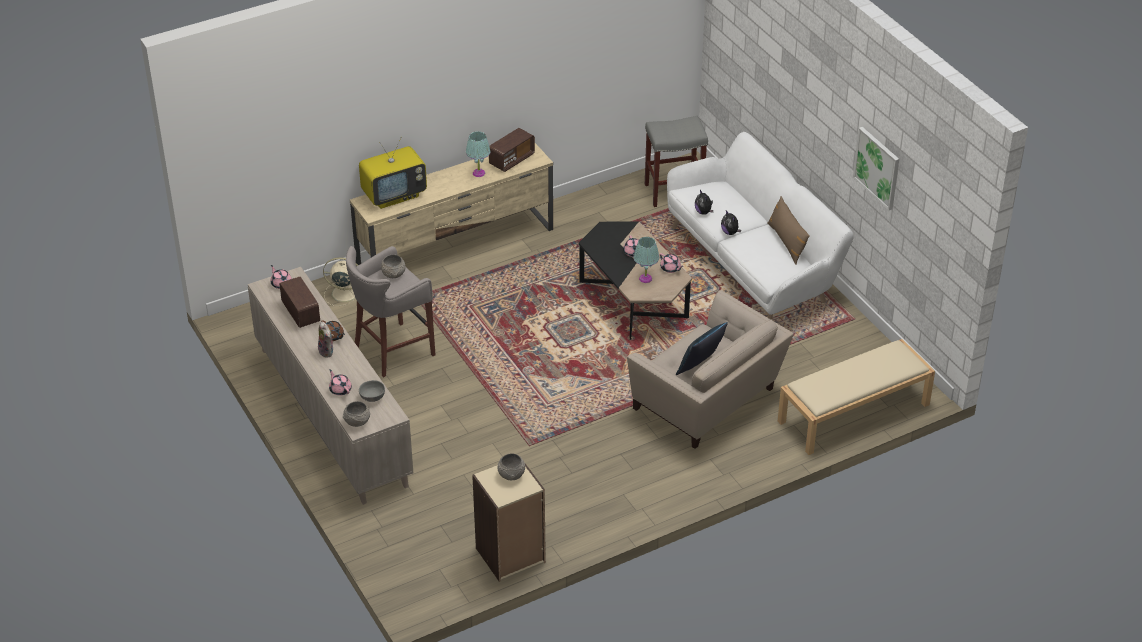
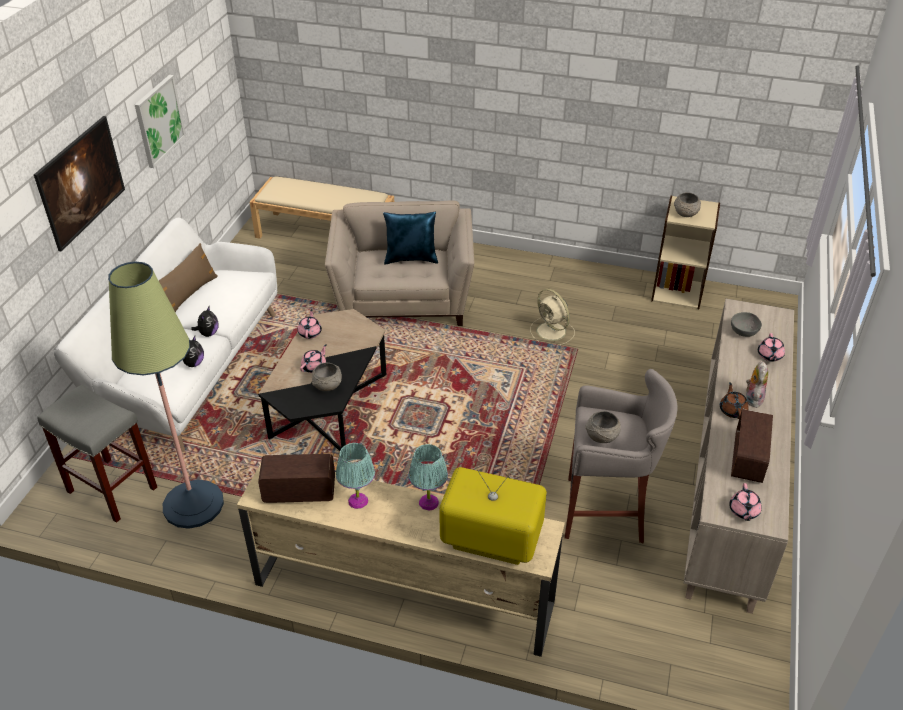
camera: 135 degrees left, 0 degrees up
(343, 293) = (591, 626): beige fan -> beige fan (552, 332)
(357, 422) = (777, 321): grey bowl -> grey bowl (328, 386)
(621, 213) = (193, 504): none -> floor lamp
(645, 279) = (343, 338): turquoise table lamp -> turquoise table lamp (429, 502)
(806, 112) = (86, 200): none -> picture

